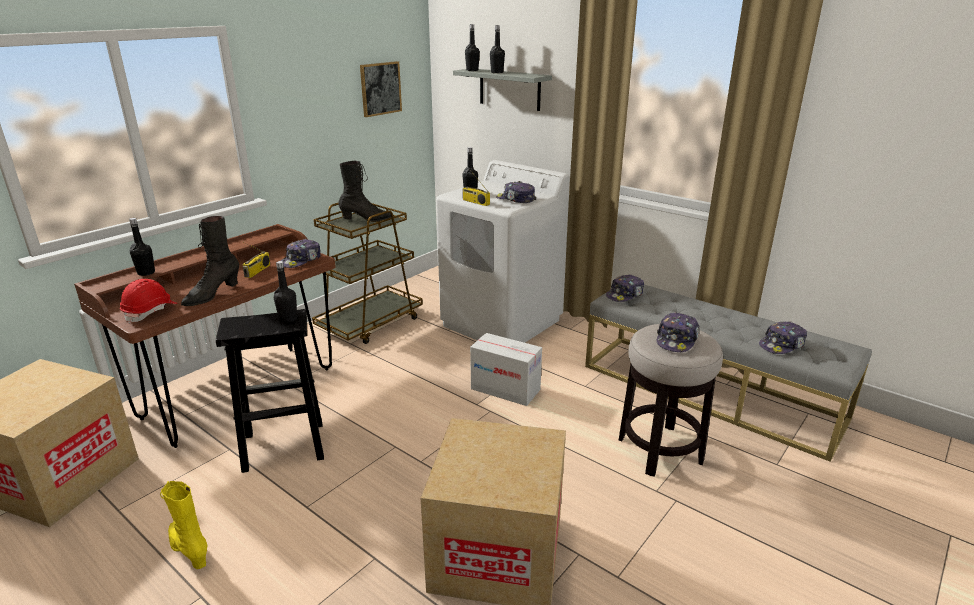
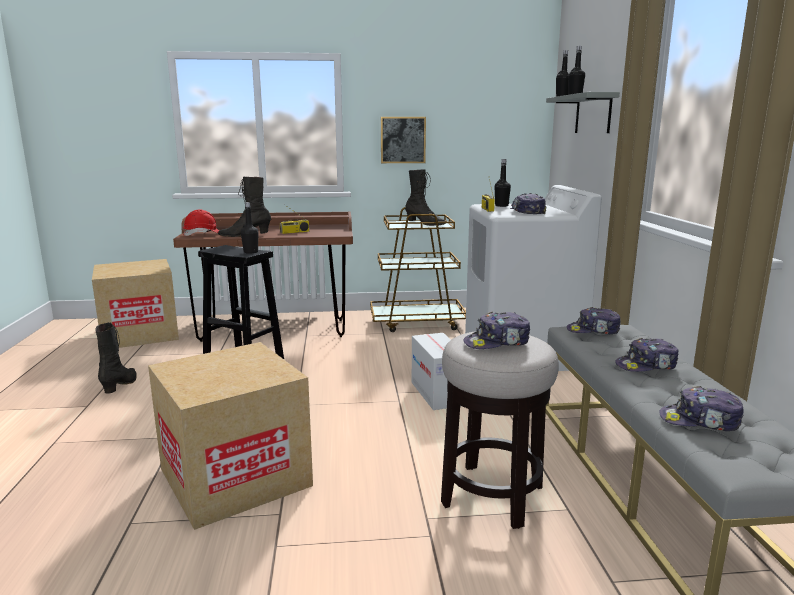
camera: 45 degrees right, 10 degrees down
(146, 273) = (230, 216): black bottle -> none
(190, 550) = (121, 385): yellow boot -> black boot
(301, 260) = (330, 233): cap -> cap (646, 366)
(380, 88) = (487, 117): picture -> picture (403, 140)

